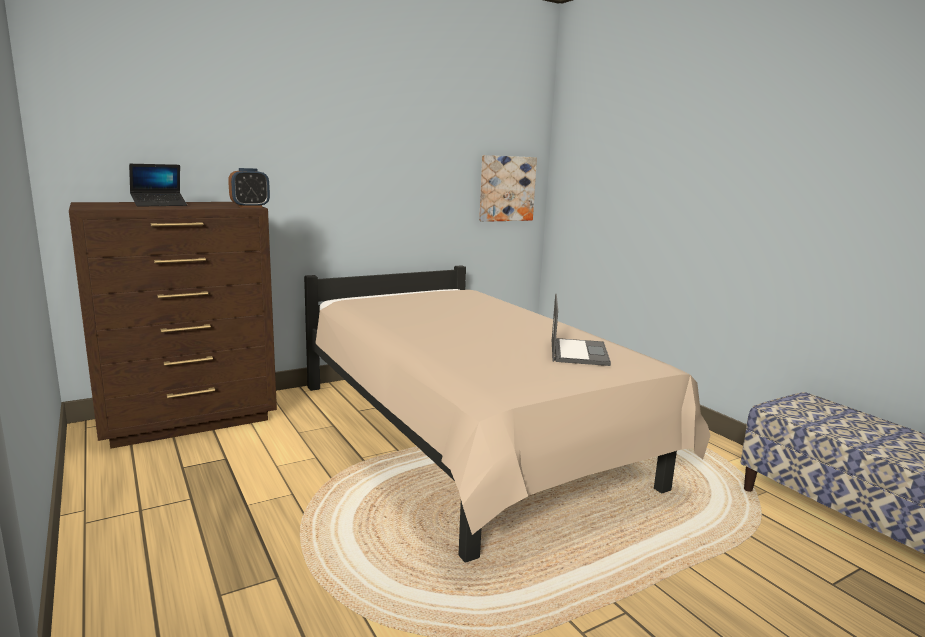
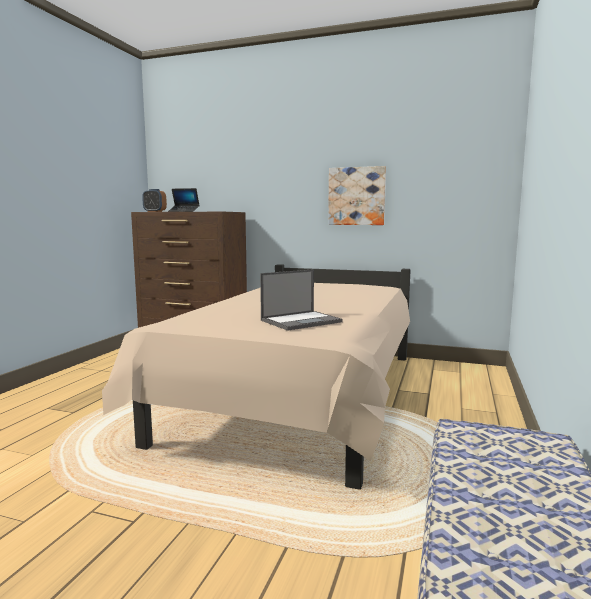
camera: 50 degrees right, 5 degrees down
(250, 206) = (218, 211): alarm clock -> alarm clock (154, 212)
(506, 188) = (465, 199): picture -> picture (356, 196)

